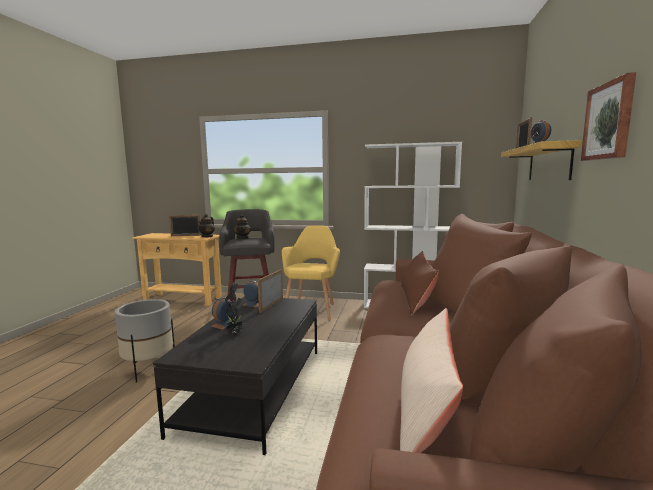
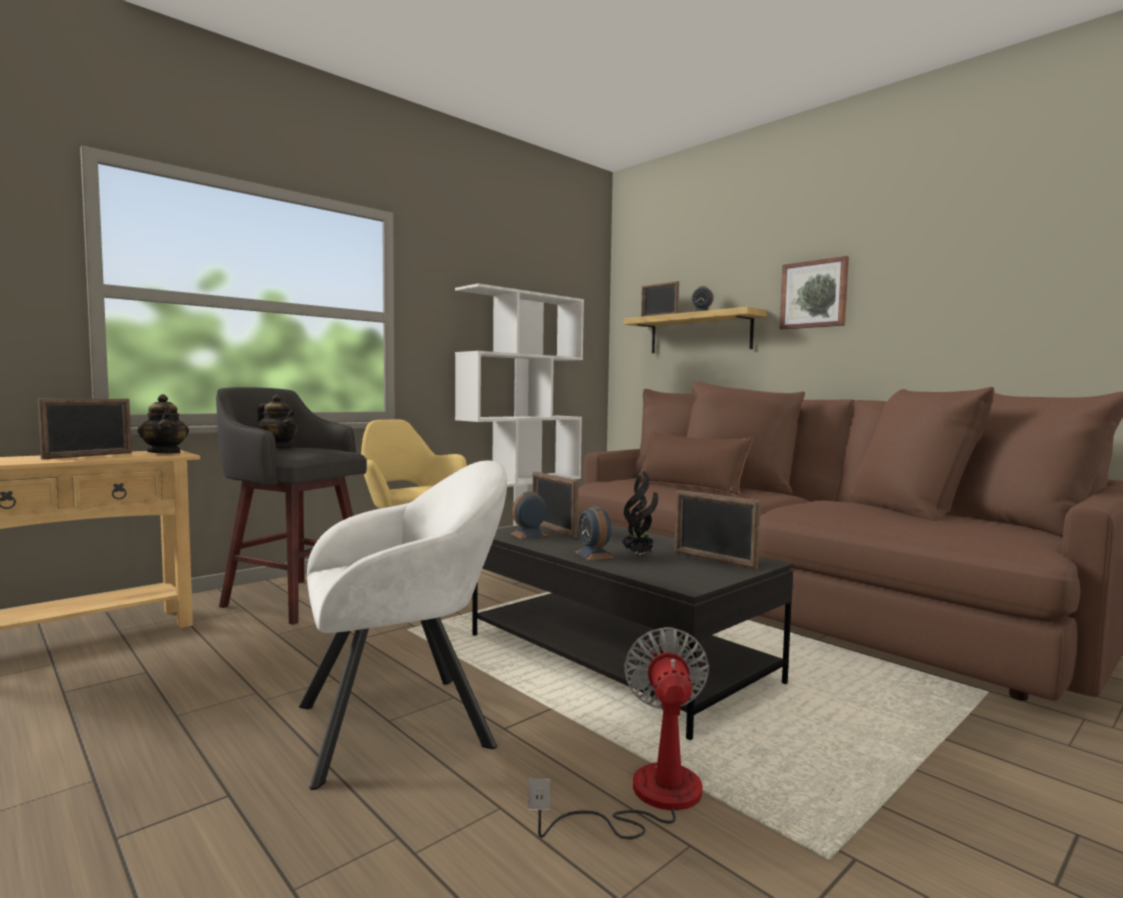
camera: 55 degrees left, 5 degrees down
(99, 444) = (647, 798): none -> fan
(148, 368) = (405, 723): grey planter -> white armchair
(244, 350) = (713, 559): none -> picture frame
(426, 409) = (951, 523): beige pillow -> none

